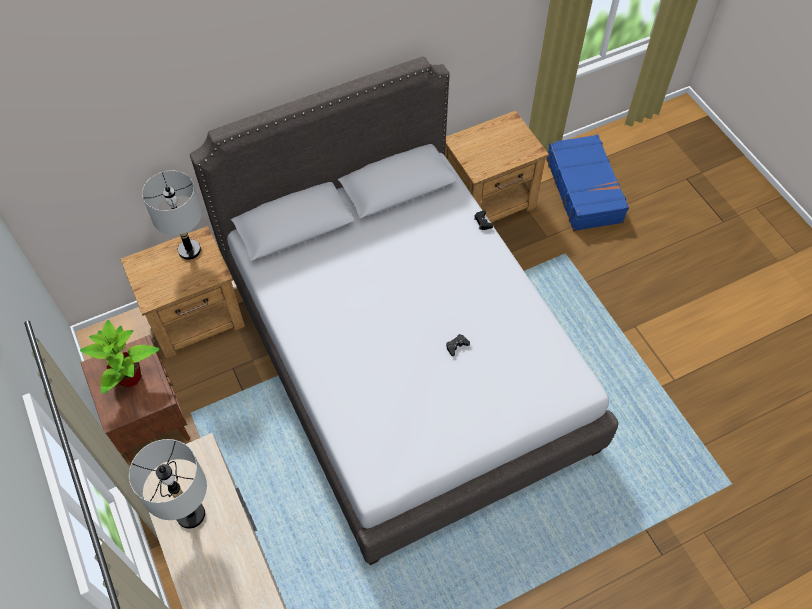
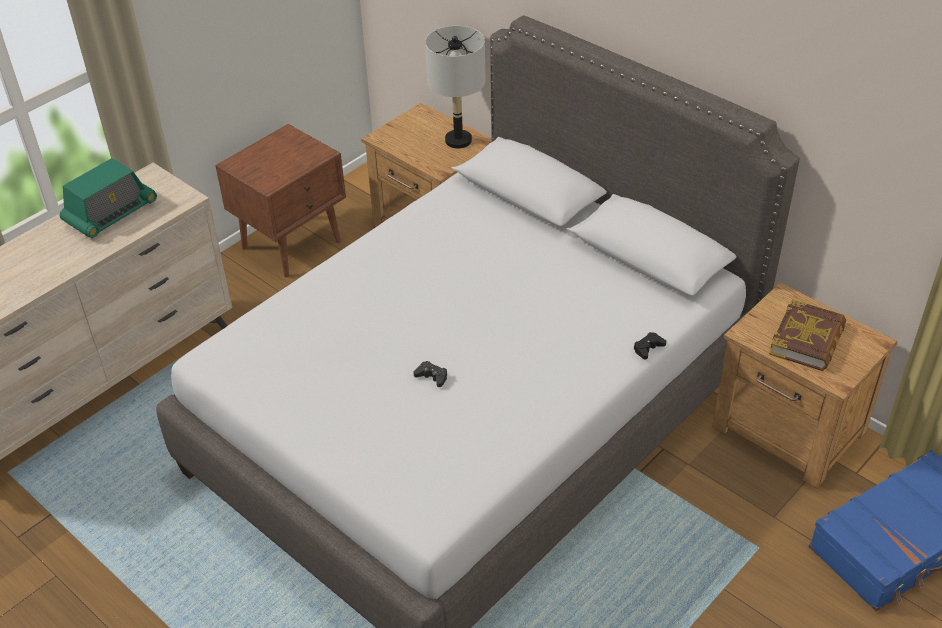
camera: 70 degrees right, 15 degrees down
(130, 377) = (284, 158): potted plant -> none
(190, 514) = (110, 213): grey table lamp -> radio
(497, 148) = (807, 340): none -> book

